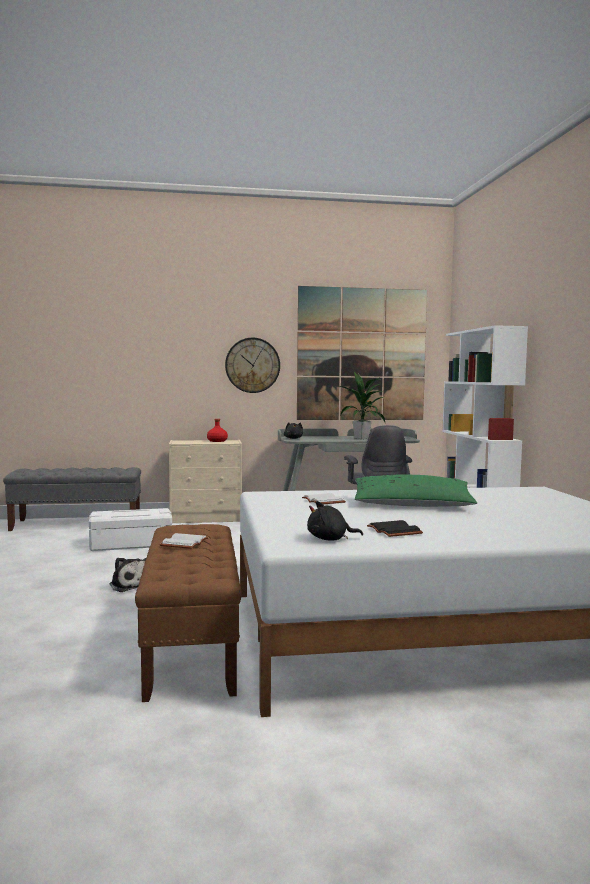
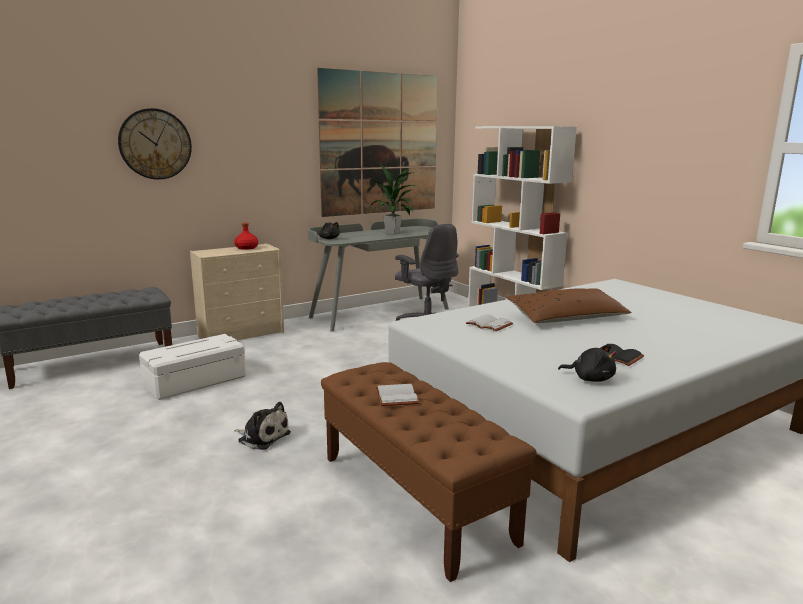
camera: 25 degrees left, 10 degrees up
(252, 365) = (273, 159): wall clock -> wall clock (155, 144)
(330, 539) = (590, 379): black plush toy -> black plush toy turned 120 degrees counterclockwise
(412, 504) = (566, 318): green pillow -> brown pillow

